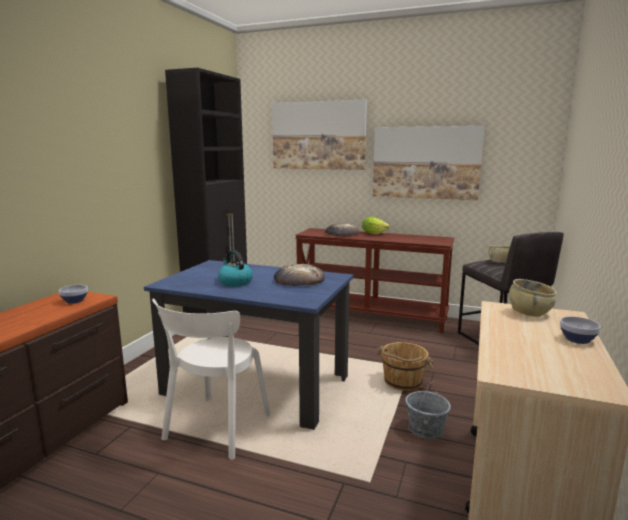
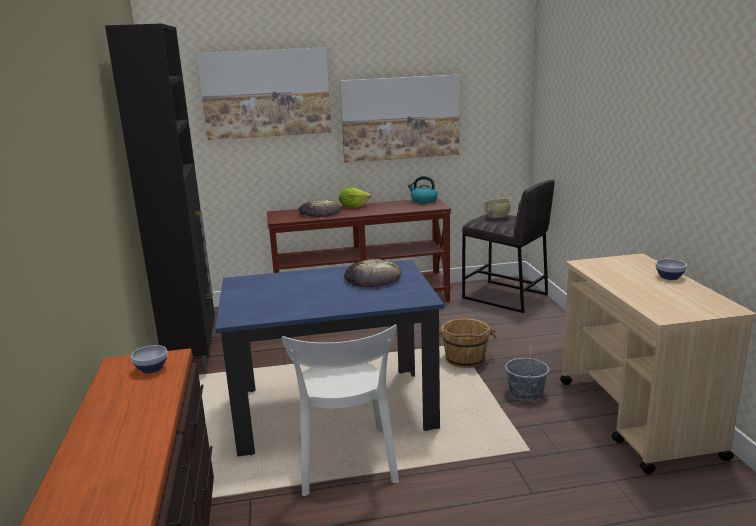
camera: 30 degrees left, 5 degrees up
(235, 282) = (312, 297): kettle -> kettle (423, 201)
(529, 312) = (612, 263): beige bowl -> none

